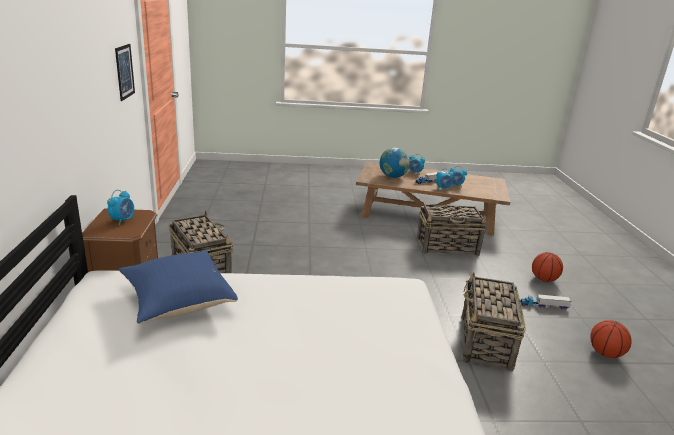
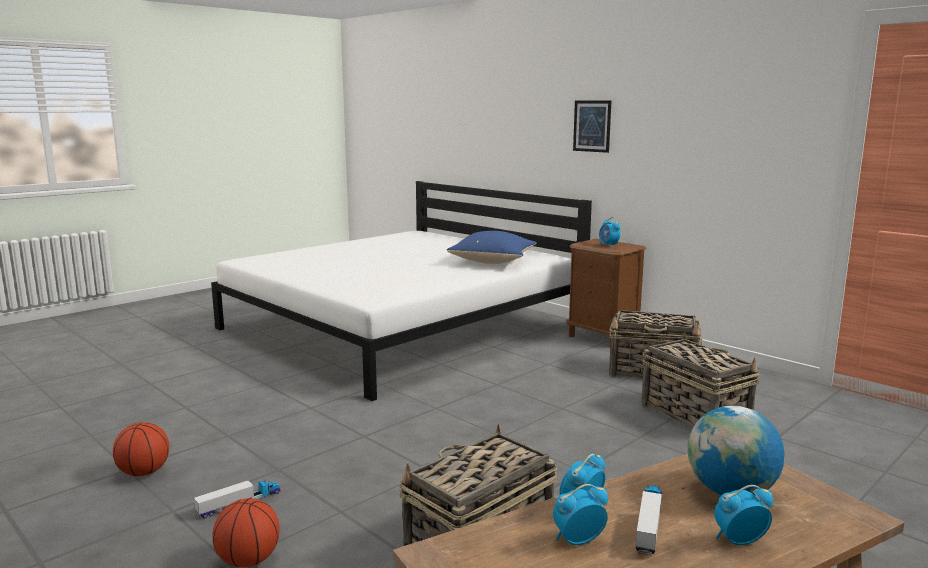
camera: 140 degrees right, 10 degrees down
(124, 71) = (770, 141): picture -> picture (592, 126)
(485, 343) = (301, 427): basket -> basket (693, 415)

